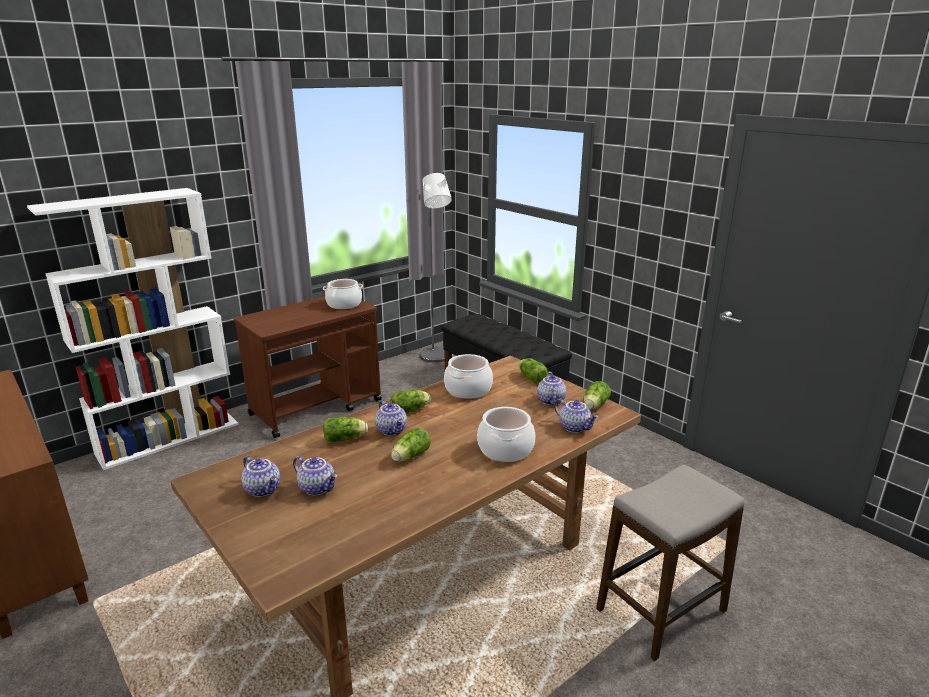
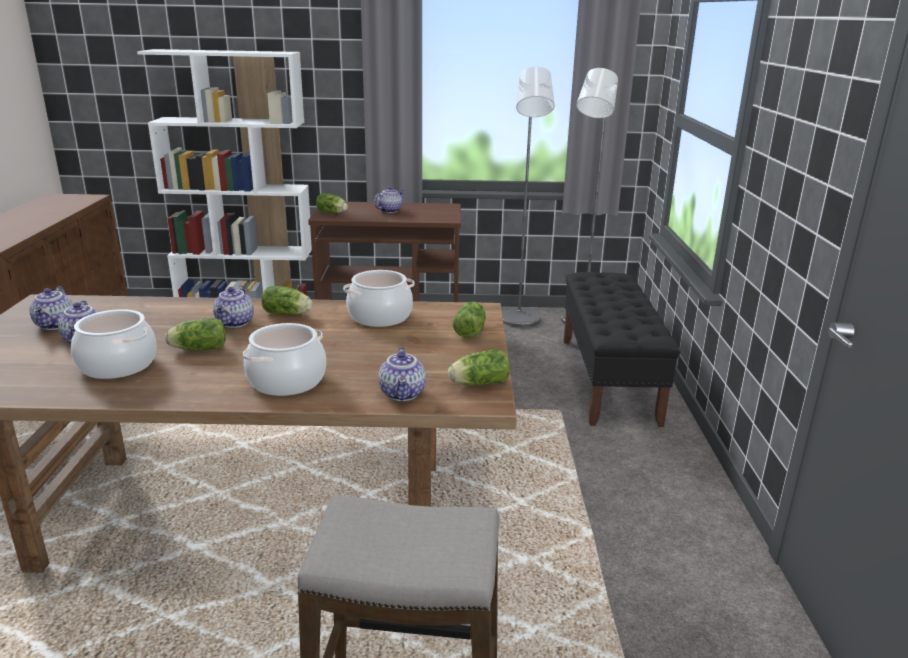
camera: 40 degrees right, 0 degrees up
(344, 304) = (435, 213): cooking pot -> cooking pot (118, 365)
(346, 439) = (188, 314): lettuce -> lettuce (333, 213)
(400, 371) = (520, 322): none -> grey floor lamp
(550, 400) = (439, 358): teapot -> teapot (389, 210)

